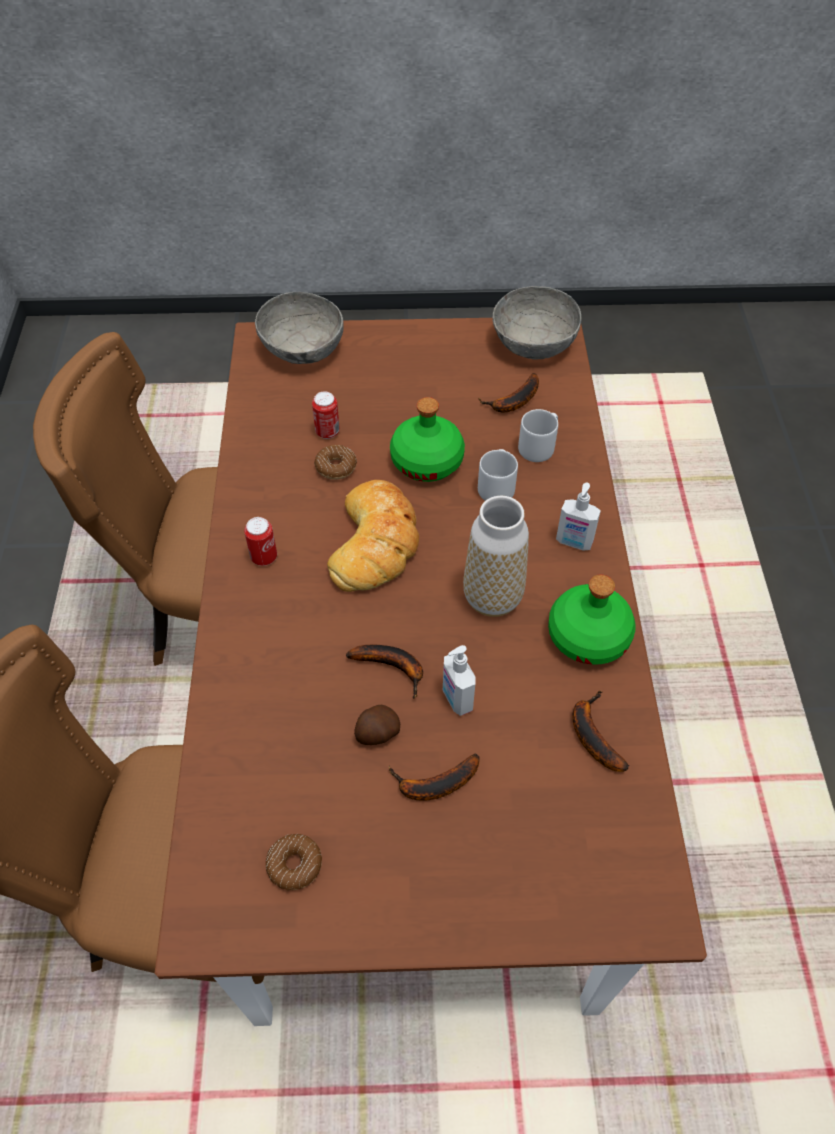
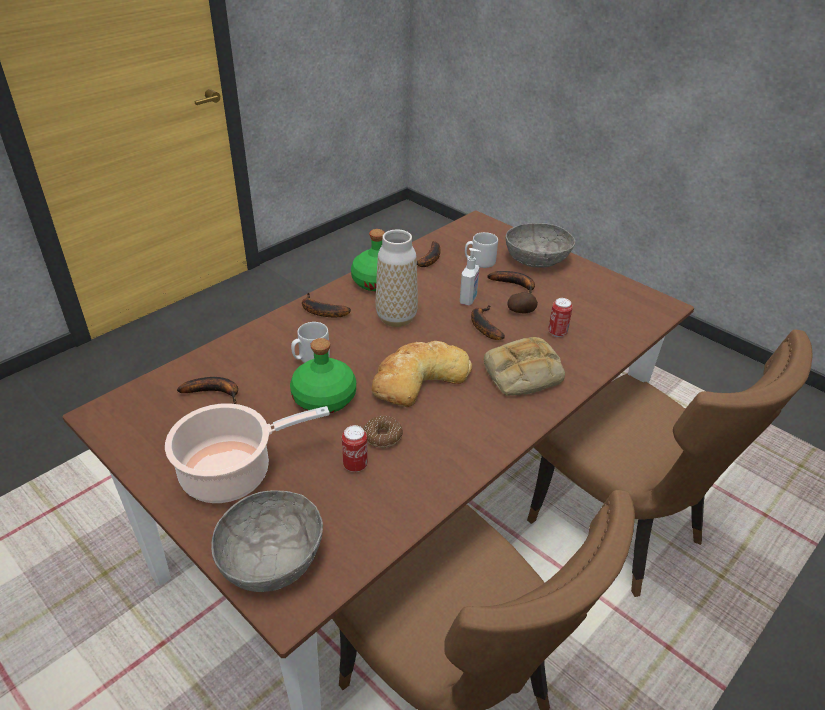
camera: 135 degrees left, 15 degrees down
(264, 557) = (495, 416): can -> can (557, 332)
(284, 629) = (522, 374): none -> bread
(295, 865) = (604, 299): donut -> none
(403, 367) = (232, 472): none -> cooking pot
(534, 342) = (126, 418): grey bowl -> grey bowl (537, 260)
(539, 447) = (252, 359): grey mug -> grey mug (479, 262)
(573, 542) = (320, 311): soap dispenser -> banana

